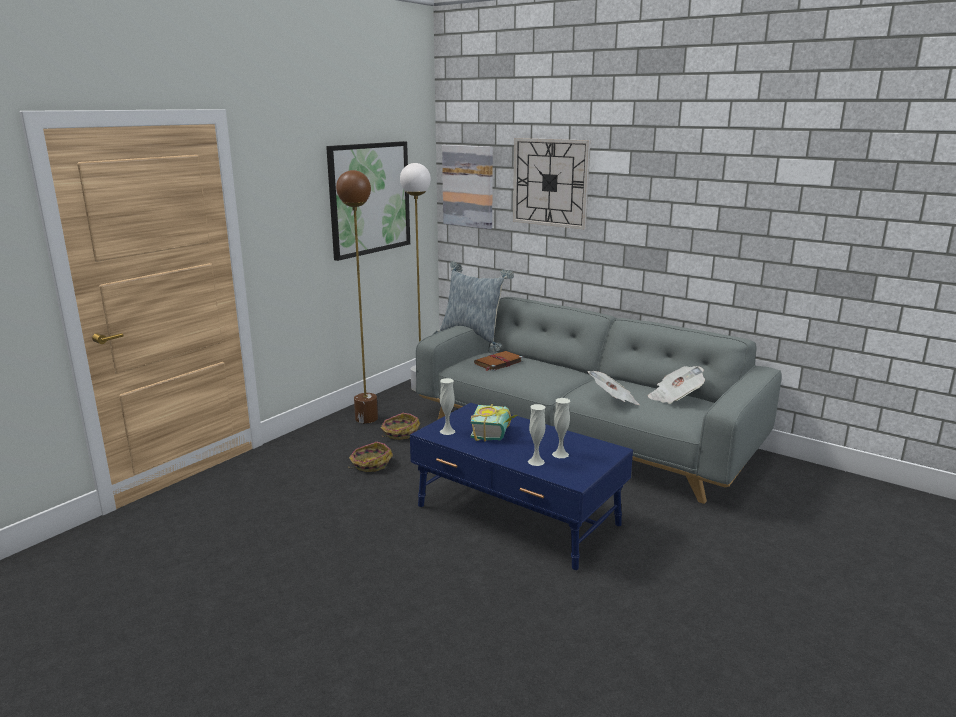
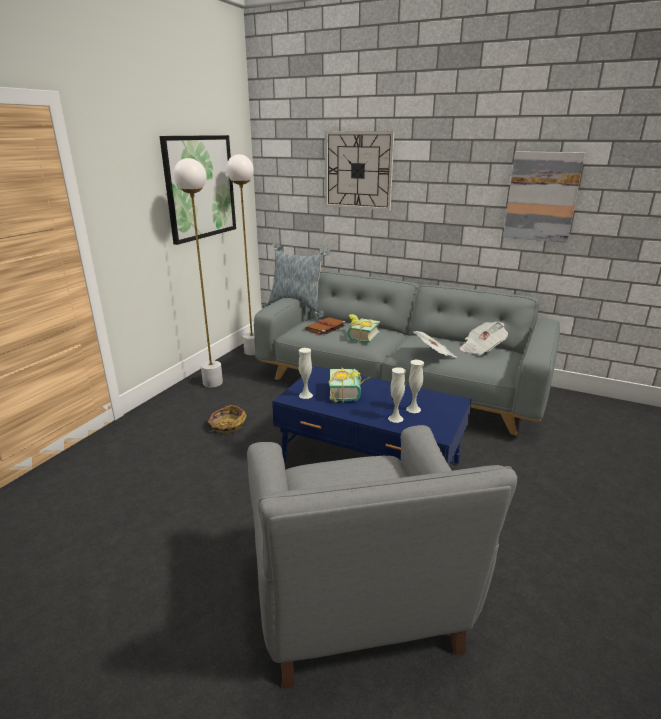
camera: 10 degrees left, 5 degrees up
(366, 418) = (212, 383): brown floor lamp -> white floor lamp
(399, 433) = (245, 394): basket -> none
(456, 644) = (357, 603): none -> grey armchair
(468, 186) = (283, 176): picture -> picture (542, 197)
(535, 375) = (360, 337): none -> book

